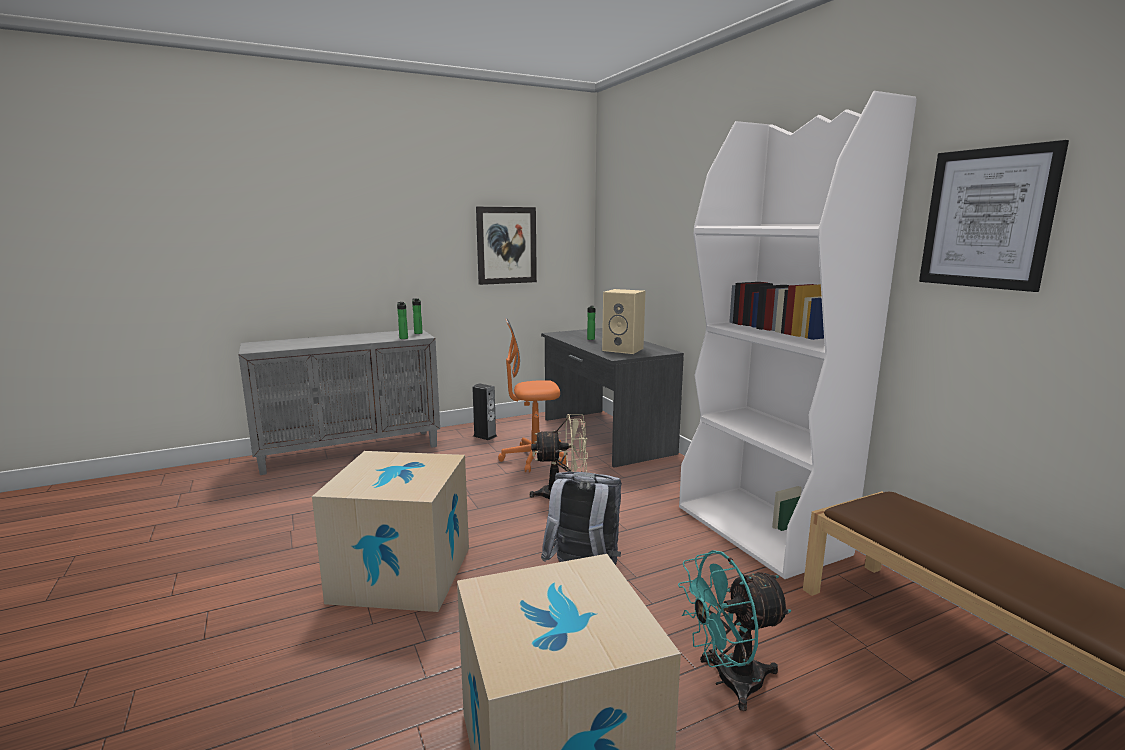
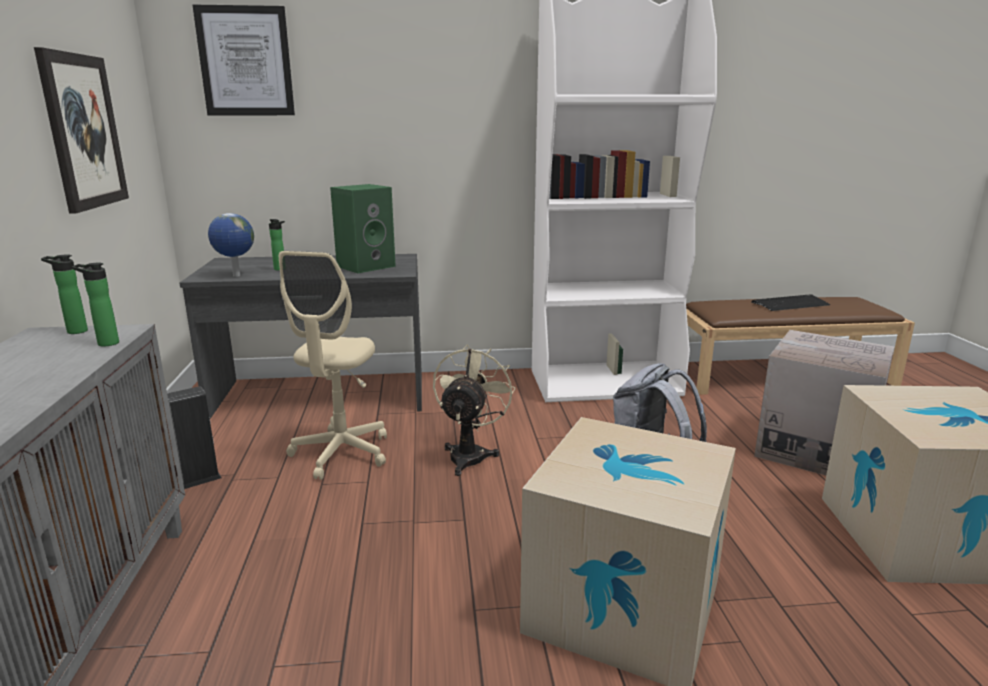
camera: 70 degrees left, 5 degrees up
(534, 459) = (341, 453): orange office chair -> beige office chair
(565, 336) = (236, 276): none -> globe
(624, 349) = (366, 266): beige speaker -> green speaker
(728, 682) = (815, 450): turquoise fan -> cardboard box
(987, 218) = (733, 91): picture -> picture (245, 62)
(1001, 555) = (790, 304): none -> keyboard

